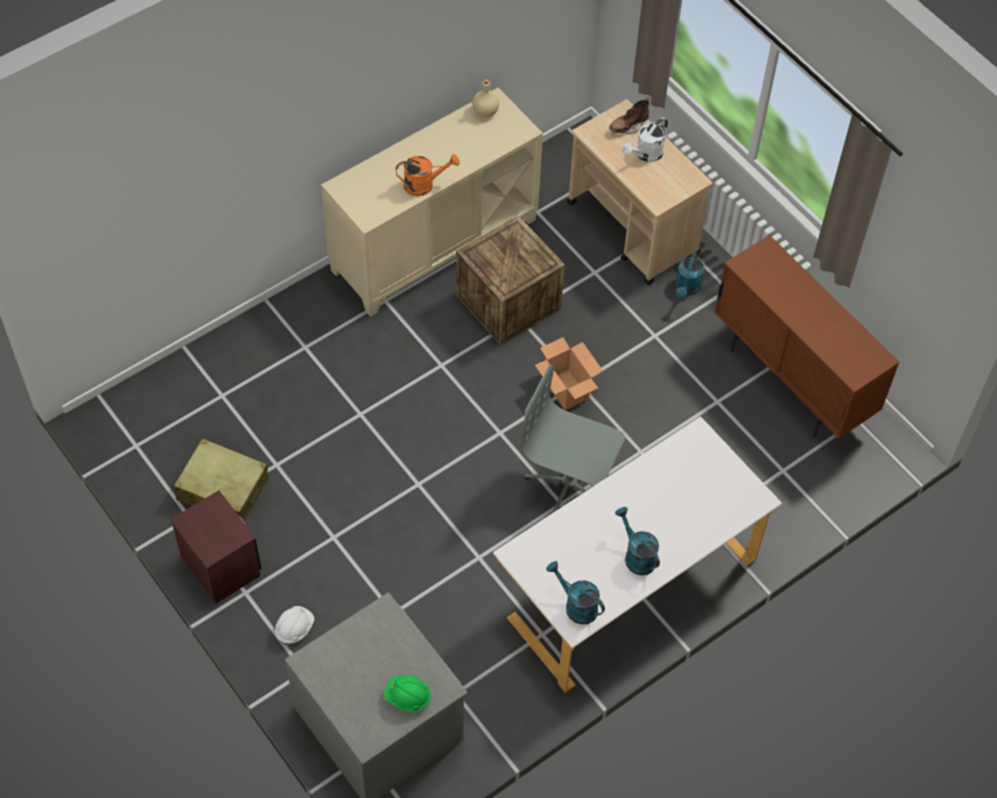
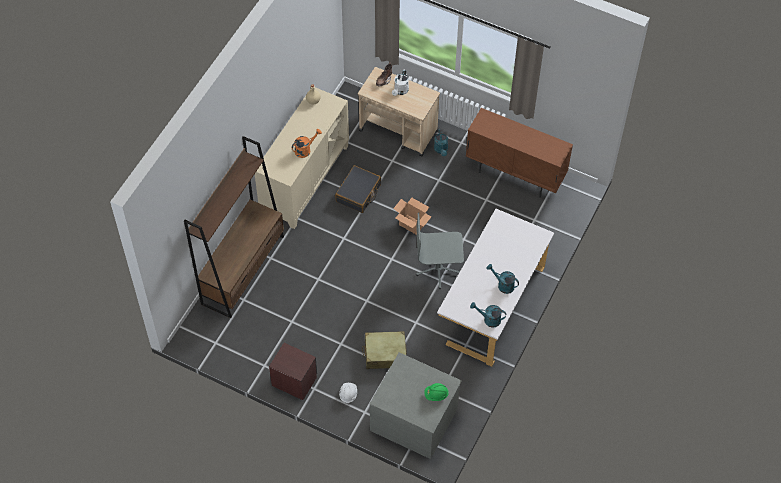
camera: 25 degrees left, 0 degrees up
(223, 489) = (272, 345): beige suitcase -> beige suitcase (385, 354)
(250, 347) = (243, 270): none -> brown bookcase
(508, 302) = (358, 193): crate -> black suitcase

